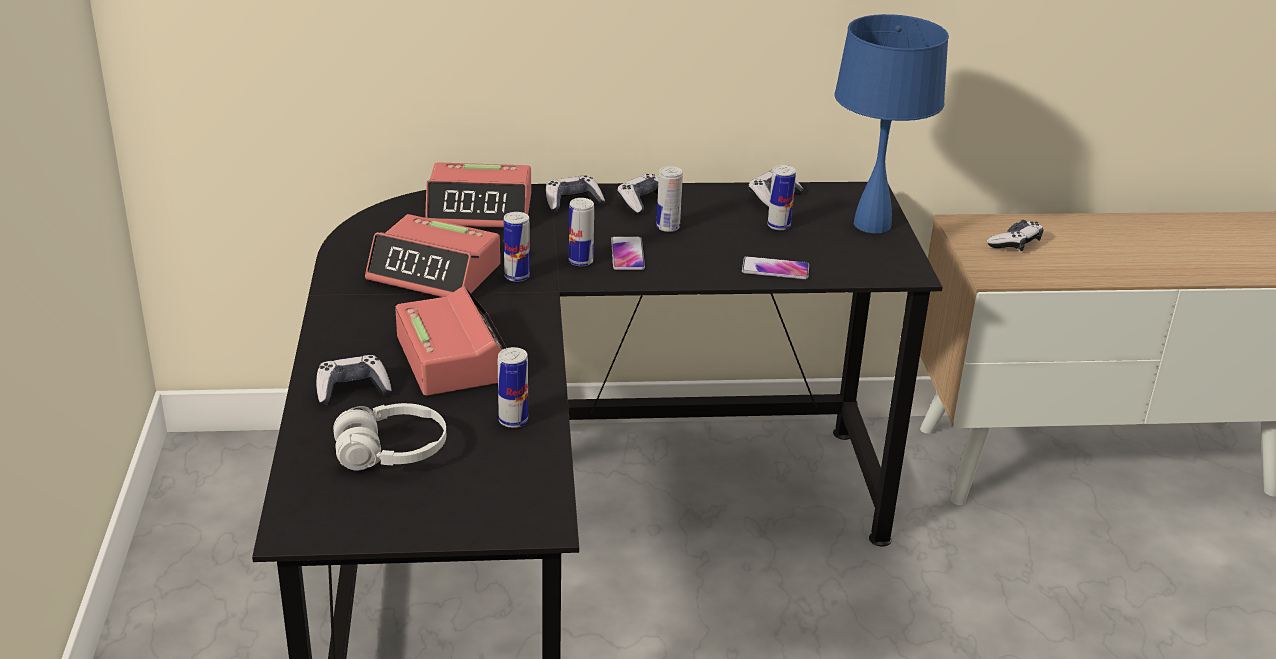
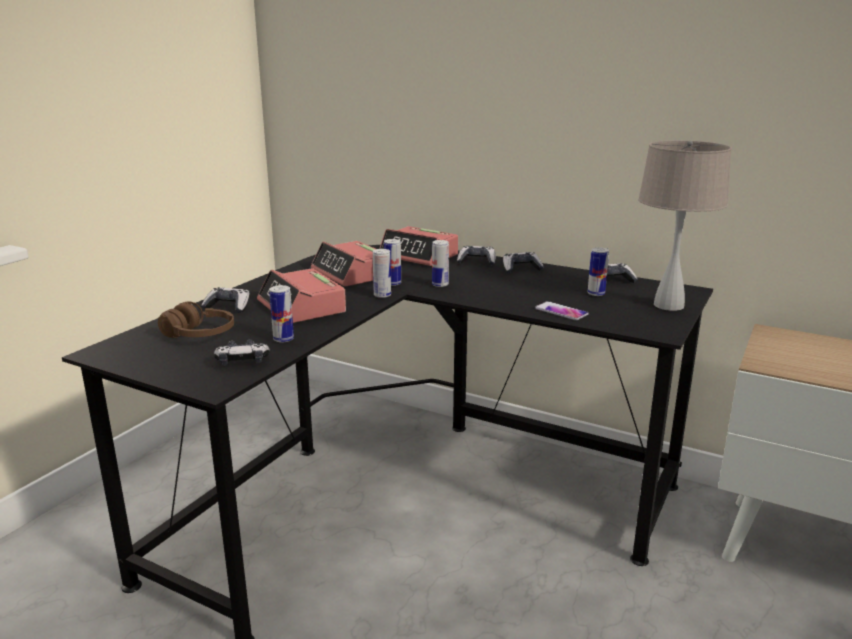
camera: 35 degrees right, 10 degrees down
(391, 452) = (199, 335): white headphones -> brown headphones
(456, 358) = (302, 307): alarm clock -> alarm clock turned 135 degrees clockwise
(627, 254) = (473, 287): phone -> none
(668, 227) = (518, 281): can -> can (382, 295)
(871, 224) = (668, 305): blue table lamp -> beige table lamp
(1015, 244) = (806, 351): game controller -> game controller (242, 361)

